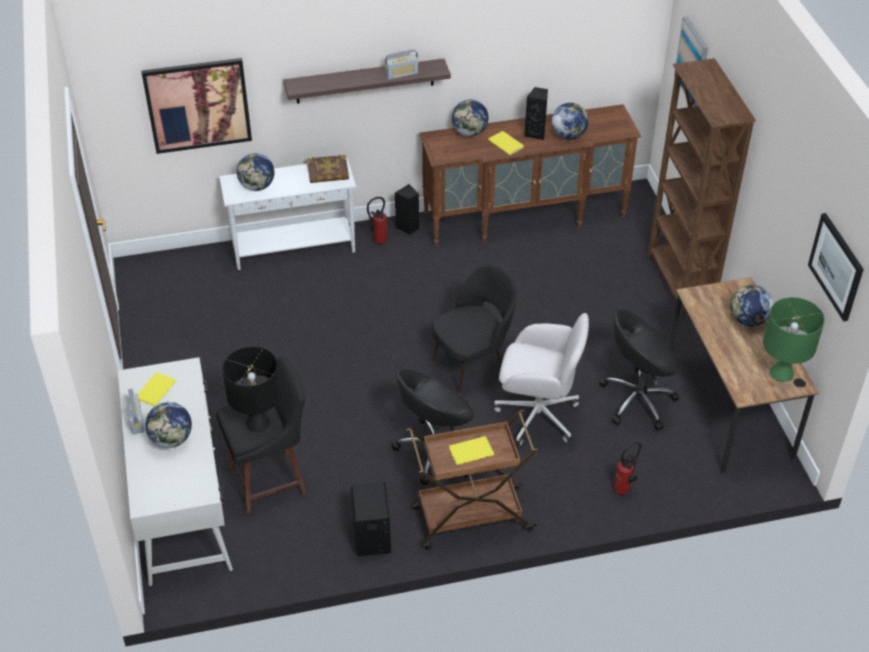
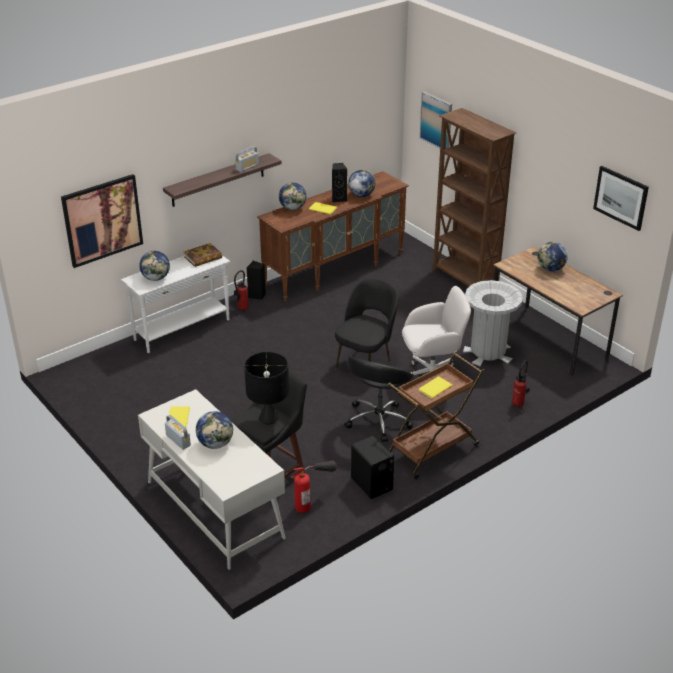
camera: 25 degrees left, 10 degrees down
(293, 533) = (313, 501): none -> fire extinguisher
(635, 400) = (487, 352): black office chair -> grey trash can
(781, 375) = (594, 291): green table lamp -> none

